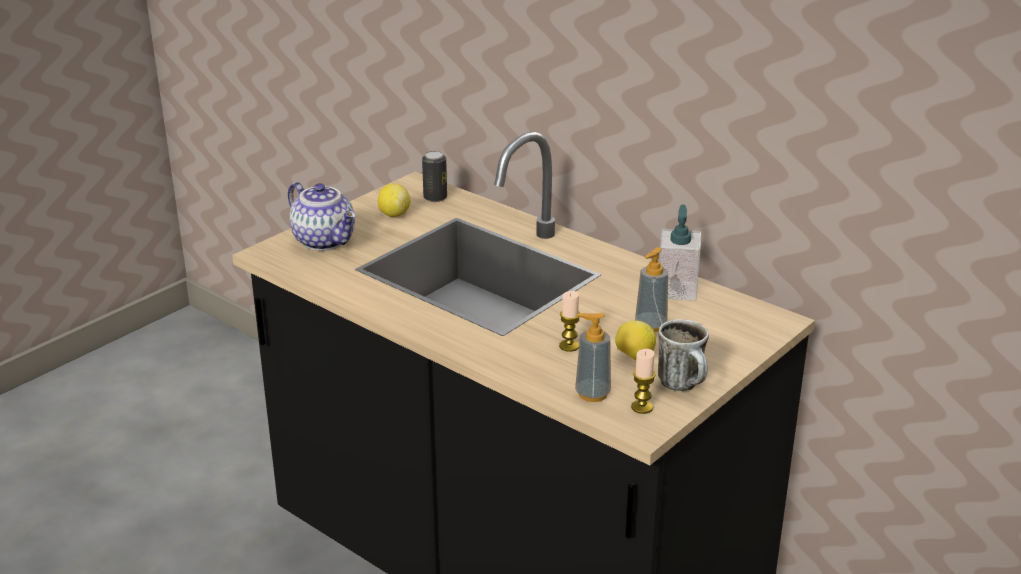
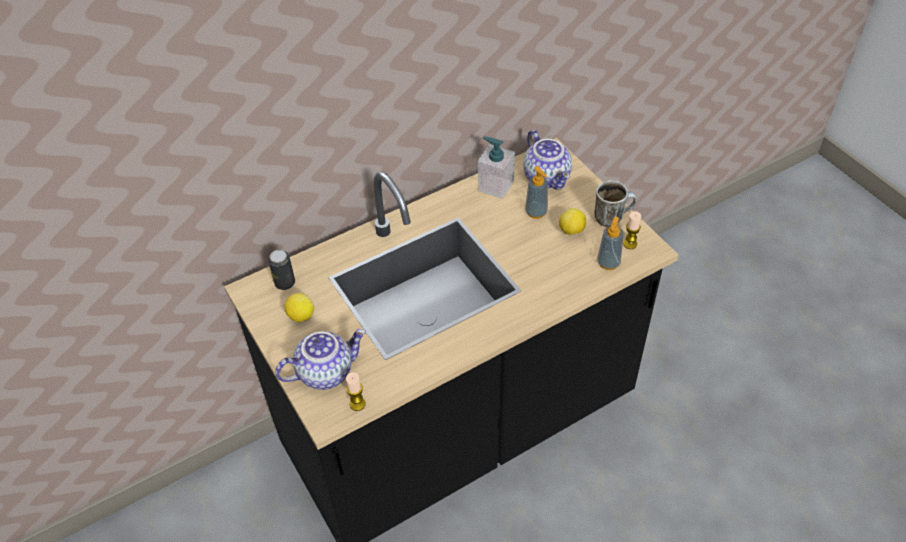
camera: 70 degrees left, 20 degrees up
(569, 346) = (547, 259): candle -> candle (357, 404)
(725, 324) = (548, 177): none -> teapot

